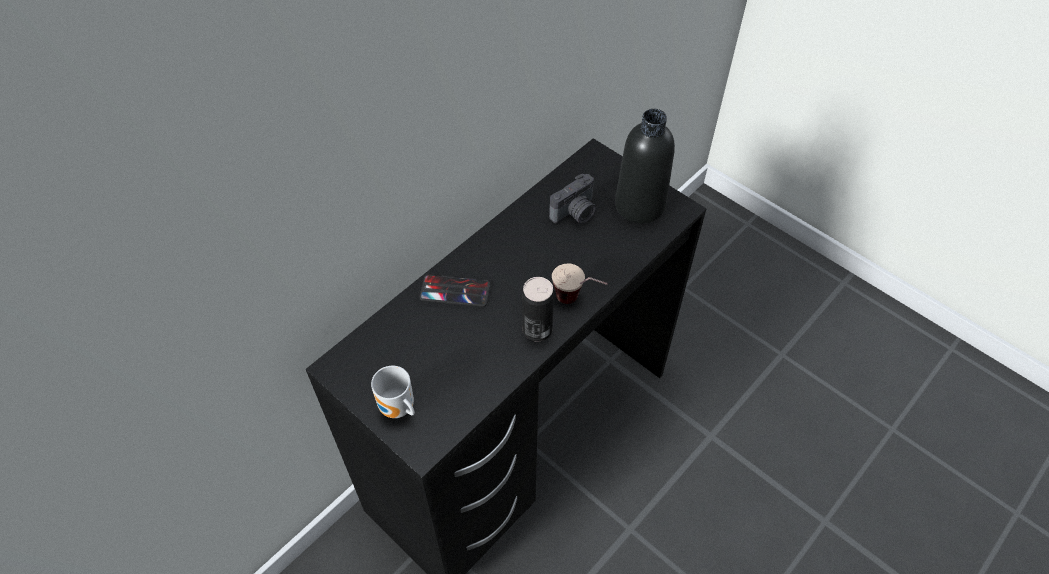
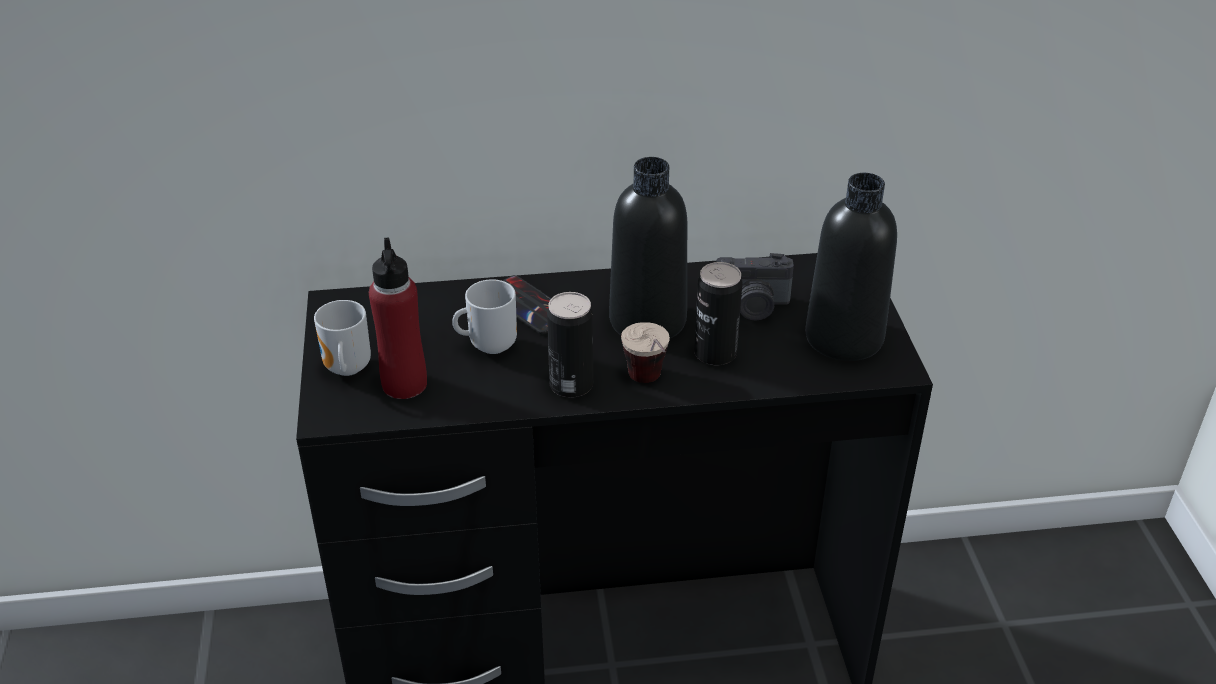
camera: 40 degrees right, 15 degrees down
(444, 394) = (404, 384): none -> red bottle
(463, 333) = (489, 345): none -> mug
(531, 258) = (647, 320): none -> black bottle
(588, 257) = (715, 353): none -> can

